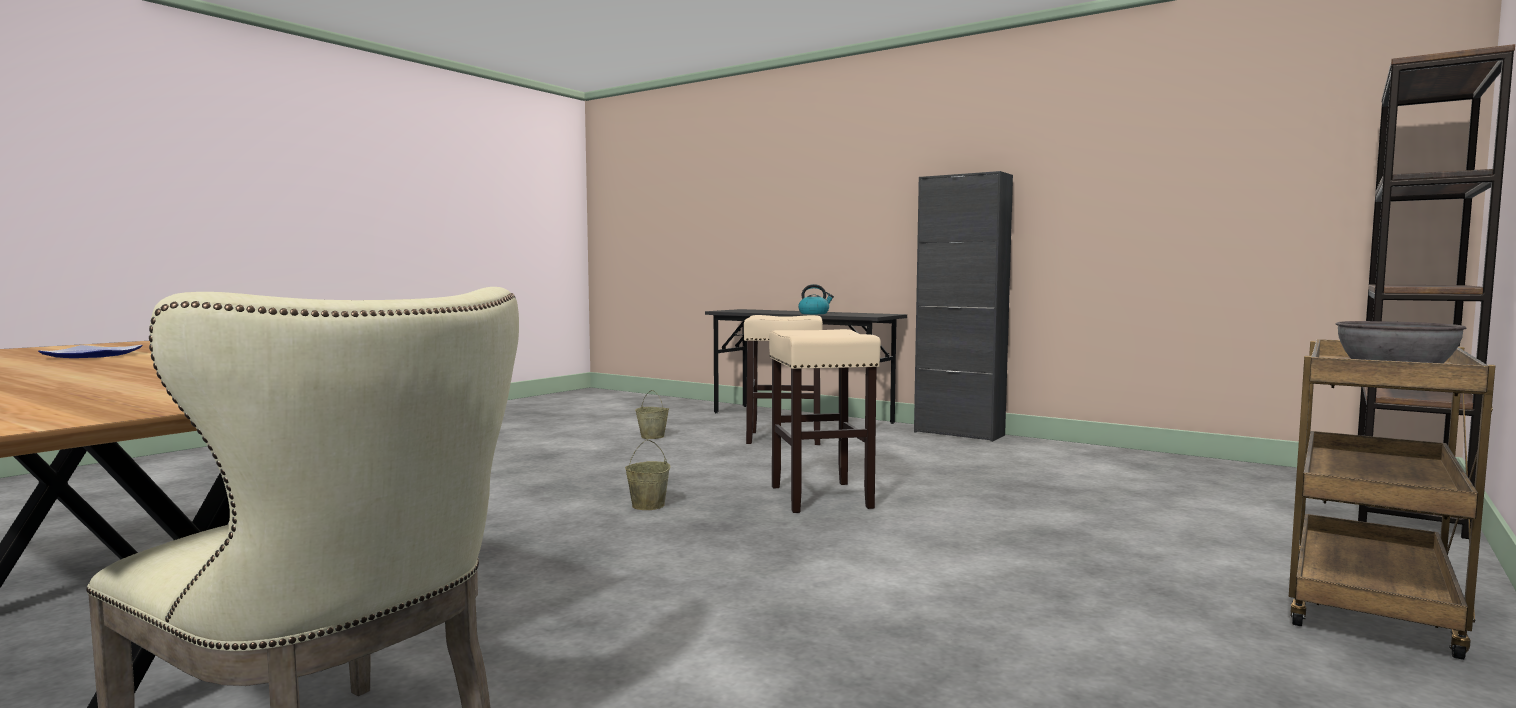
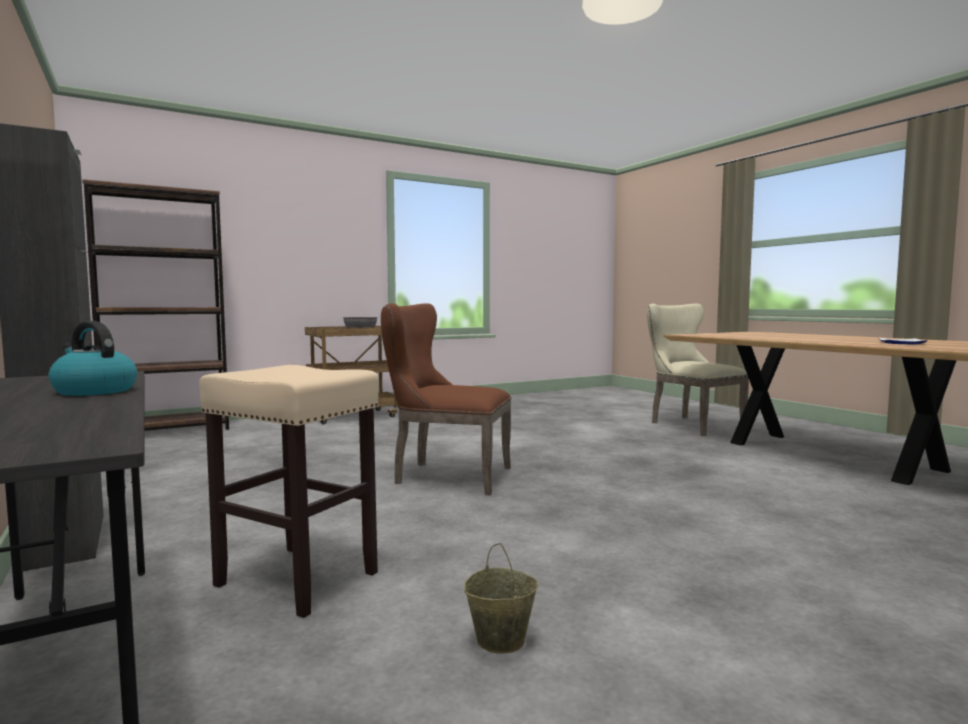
camera: 155 degrees left, 0 degrees up
(648, 505) = (582, 487): beige bucket -> none
(821, 497) = (445, 476): beige stool -> brown chair

